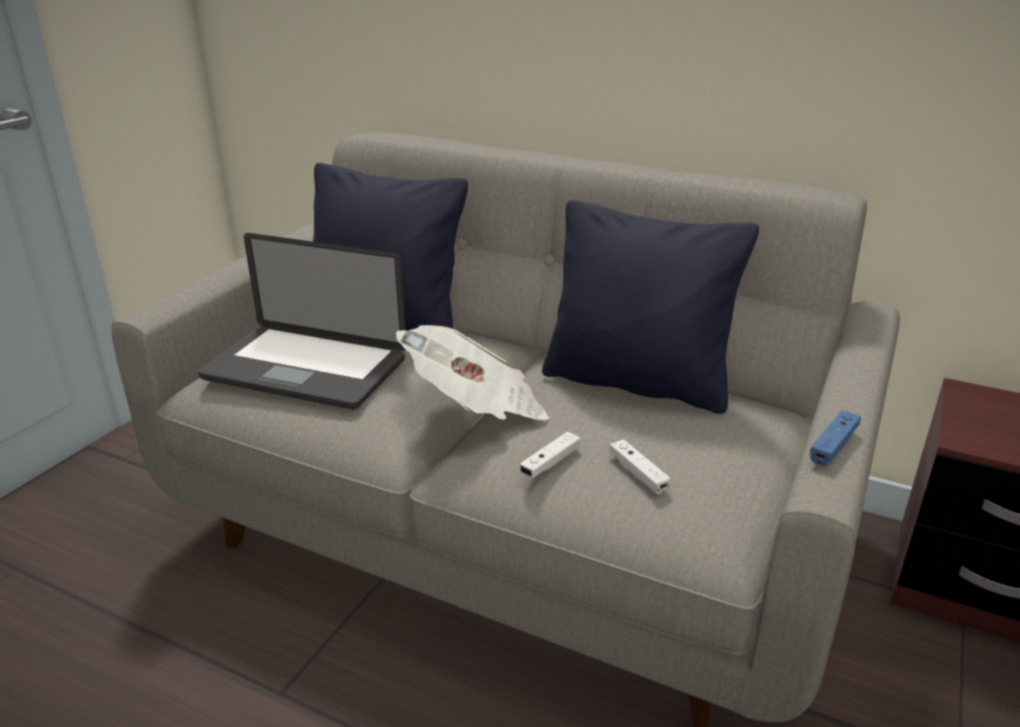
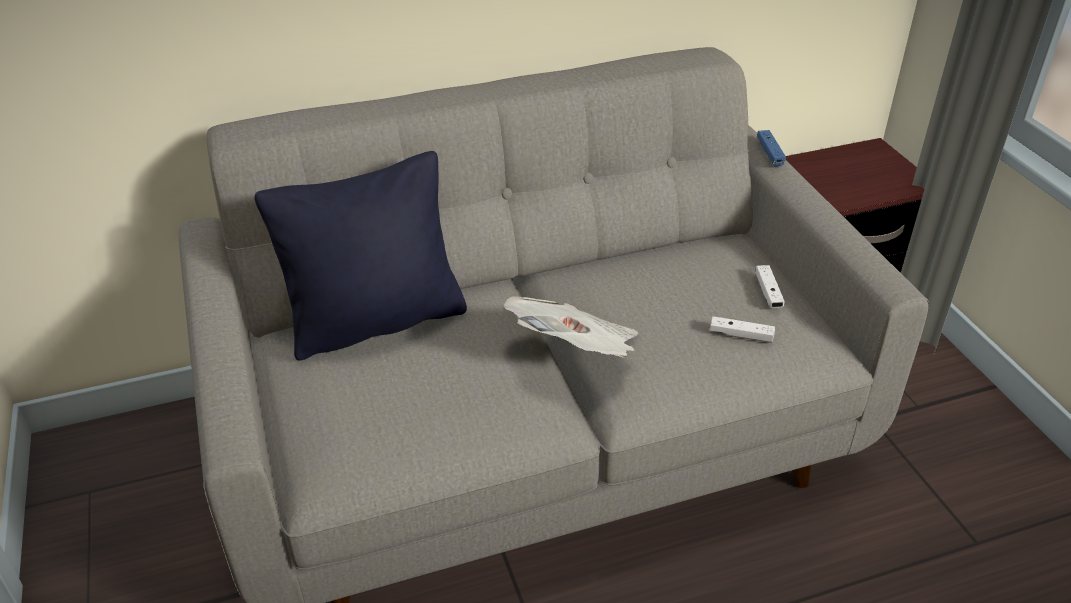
camera: 45 degrees left, 10 degrees up
(305, 369) = (393, 406): laptop -> none
(550, 463) = (686, 362): white game controller -> white game controller (768, 292)
(637, 382) = (637, 266): black pillow -> none
(833, 445) = (860, 251): blue game controller -> blue game controller (770, 153)

